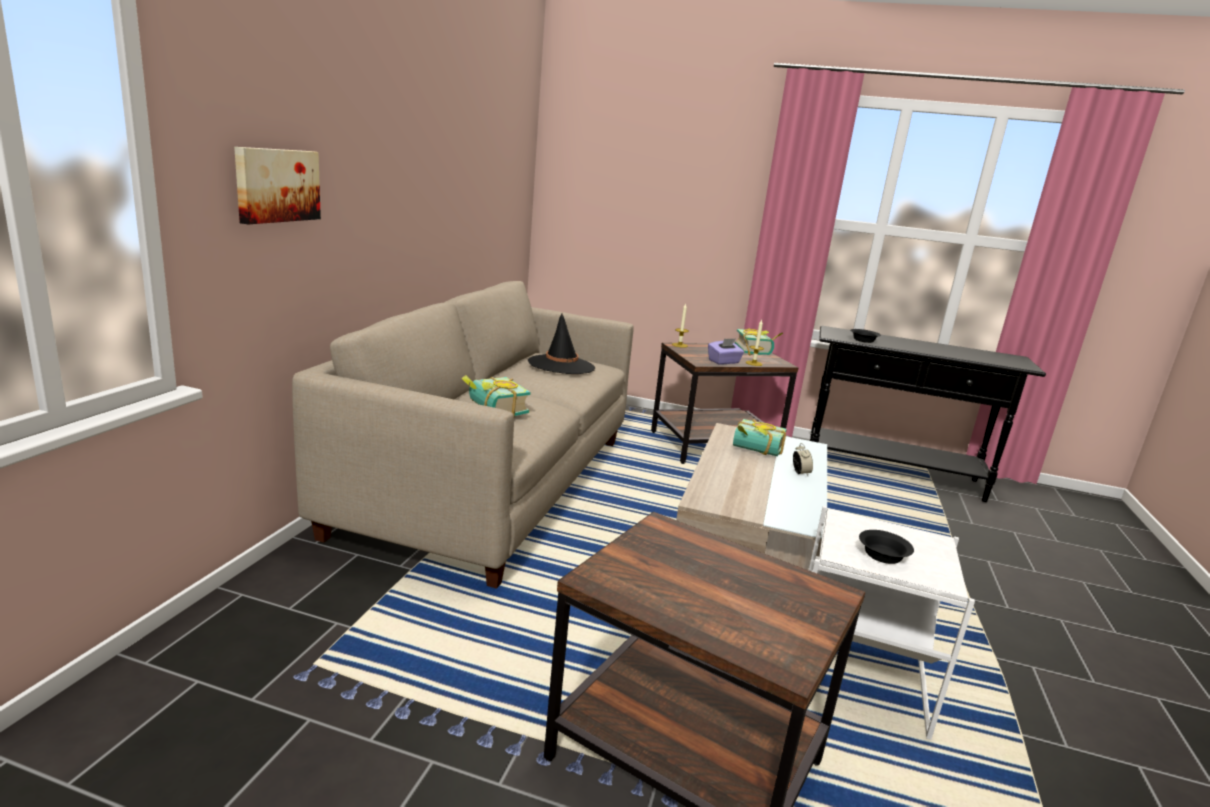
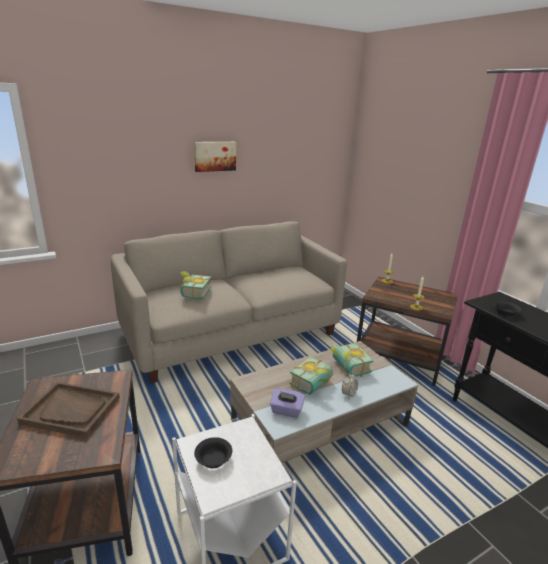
camera: 45 degrees right, 5 degrees up
(276, 185) = (106, 169): picture -> picture (214, 156)
(561, 365) = (287, 277): black hat -> none
(703, 580) = (71, 410): none -> brown tray
(724, 362) = (393, 300): purple tissue box -> purple tissue box (286, 411)
(757, 351) = (442, 299): book -> book (314, 385)

